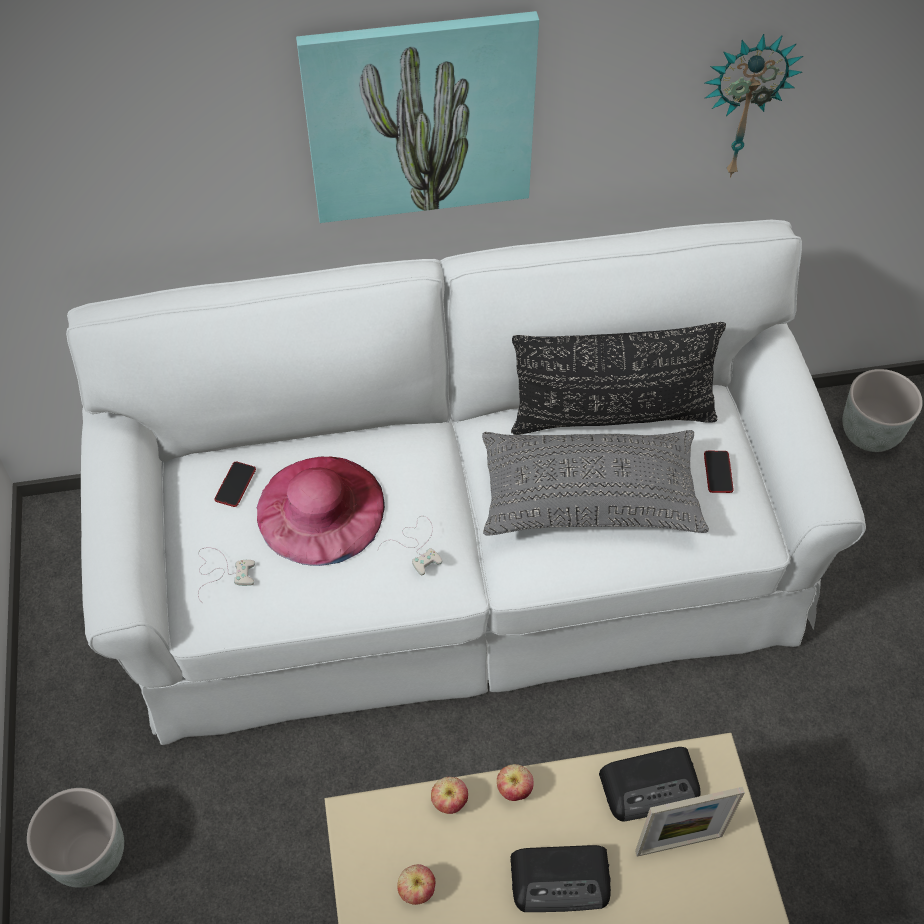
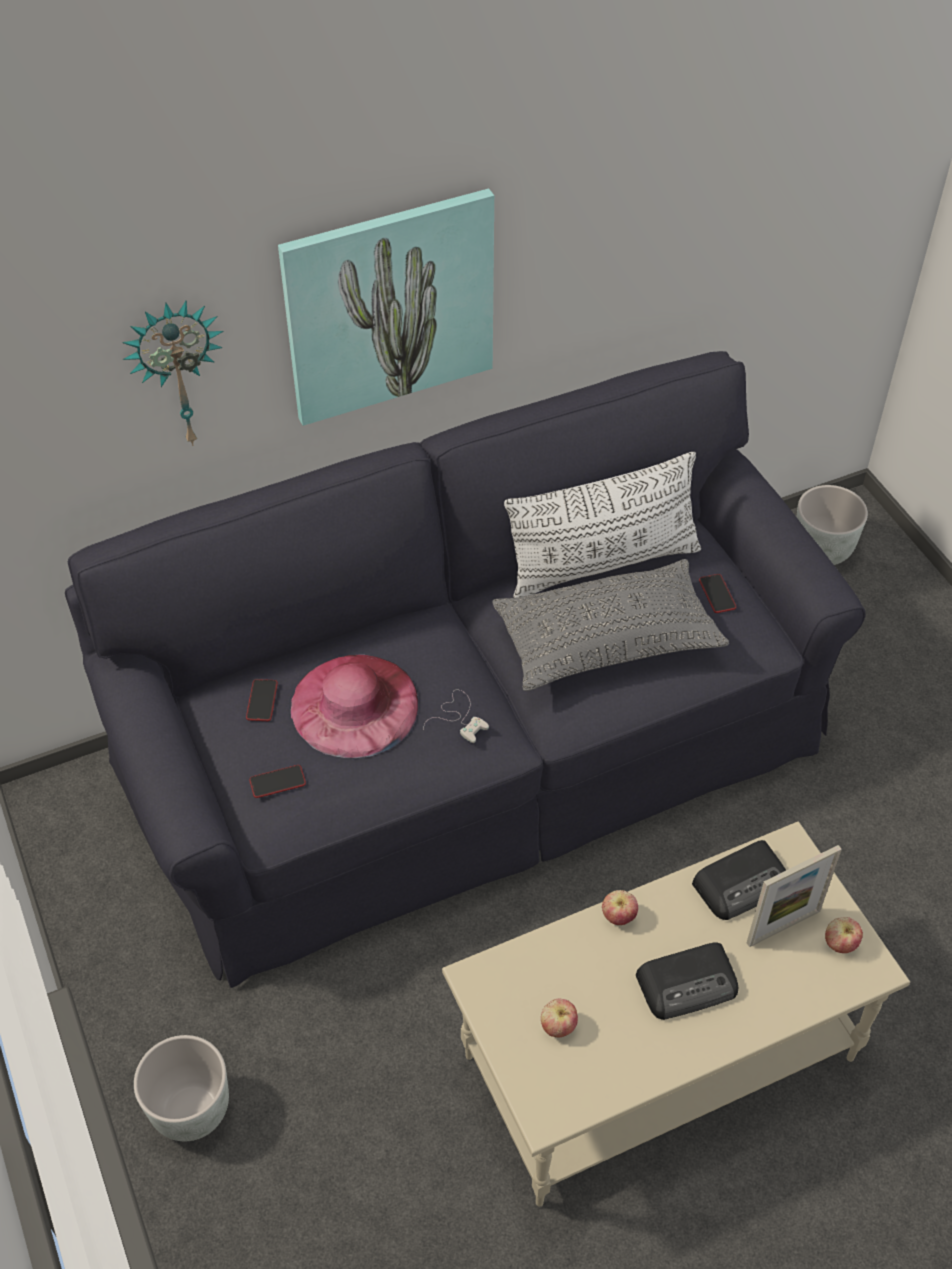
camera: 15 degrees left, 5 degrees down
(222, 571) = (277, 782): white game controller -> phone
(449, 802) = (562, 942): apple -> apple (840, 944)
(462, 564) = (476, 751): white sofa -> black sofa
(612, 415) = (602, 564): black pillow -> white pillow
(743, 104) = (672, 248): wall clock -> wall clock (177, 372)

